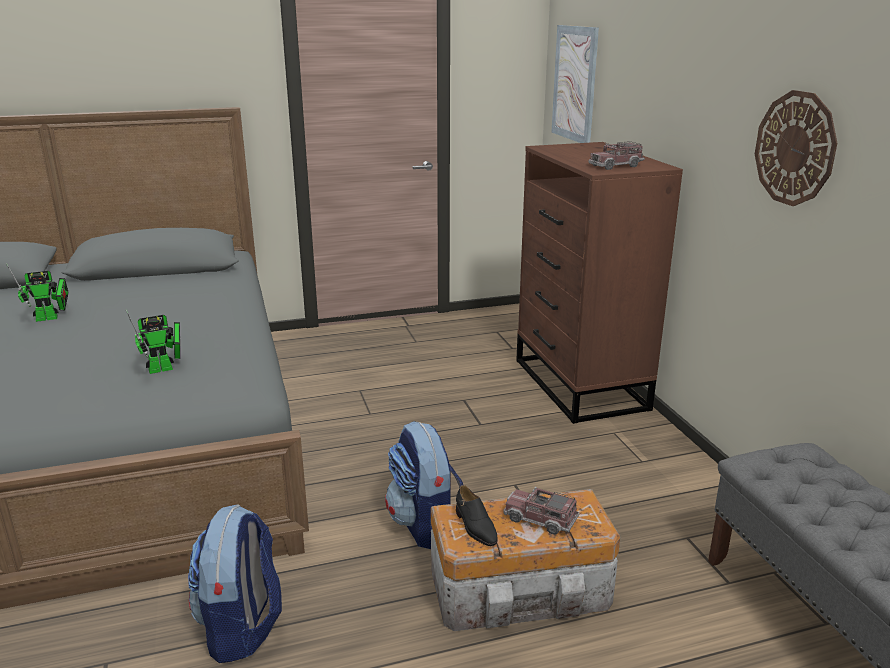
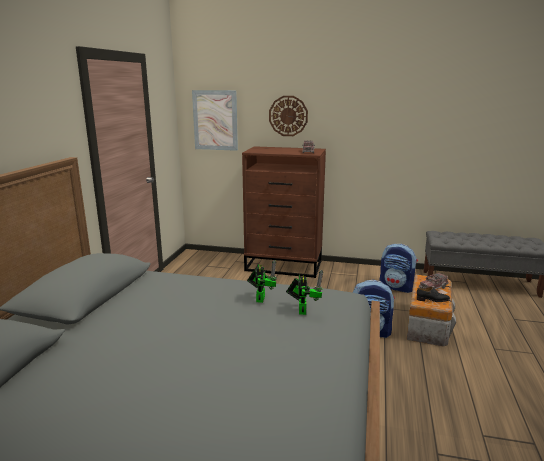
camera: 60 degrees left, 5 degrees down
(50, 318) = (155, 341): toy robot -> toy robot (261, 298)
(242, 628) = (424, 400): backpack -> backpack (397, 287)
(795, 148) = (393, 130): wall clock -> wall clock (288, 116)

